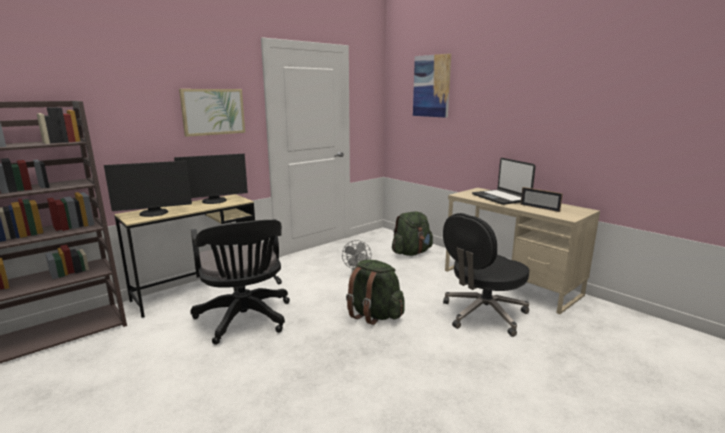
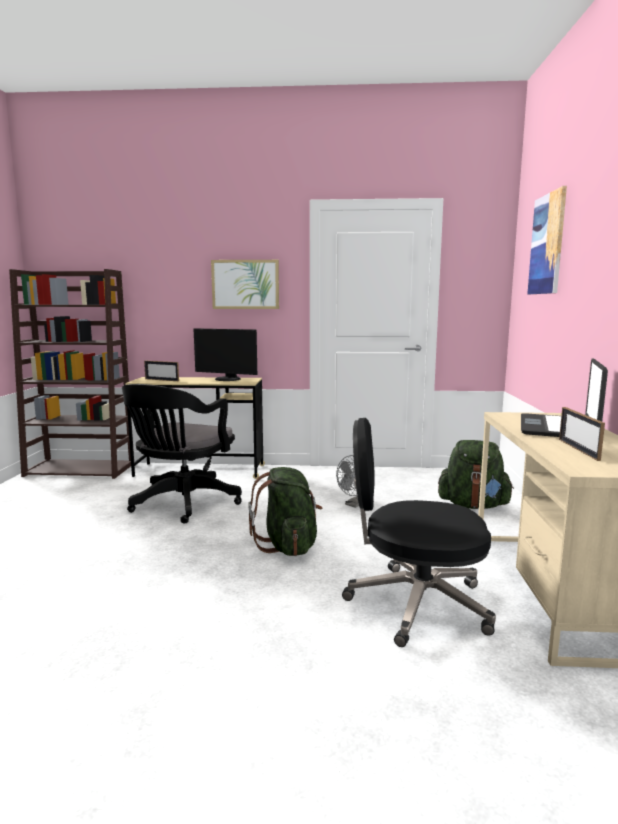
camera: 45 degrees right, 5 degrees down
(154, 213) = (162, 380): monitor -> picture frame

